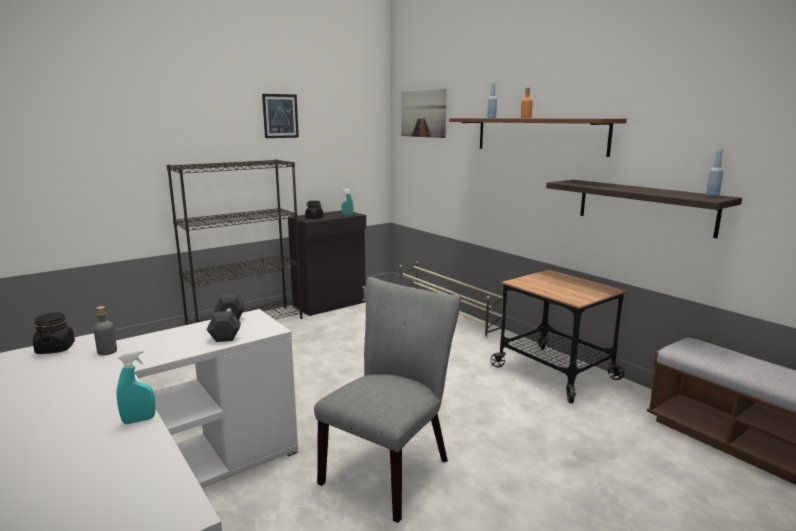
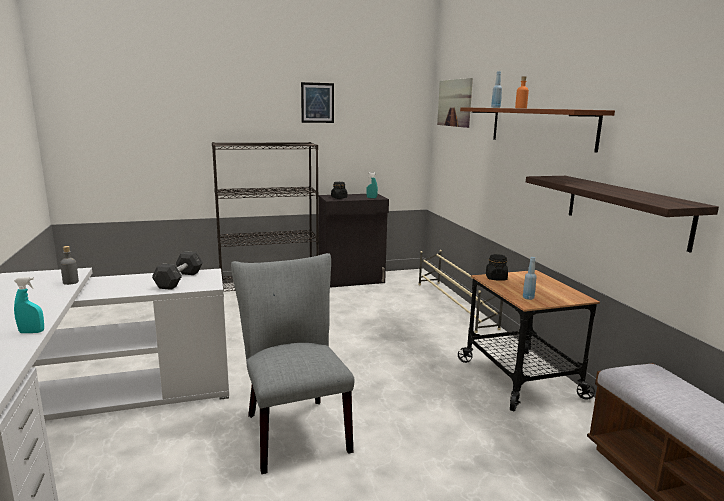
camera: 20 degrees right, 0 degrees up
(55, 349) = (43, 275): black jar -> black jar (496, 278)
(391, 467) = (293, 428): grey chair -> grey chair turned 75 degrees counterclockwise
(712, 195) = (683, 201): blue bottle -> blue bottle (528, 298)

